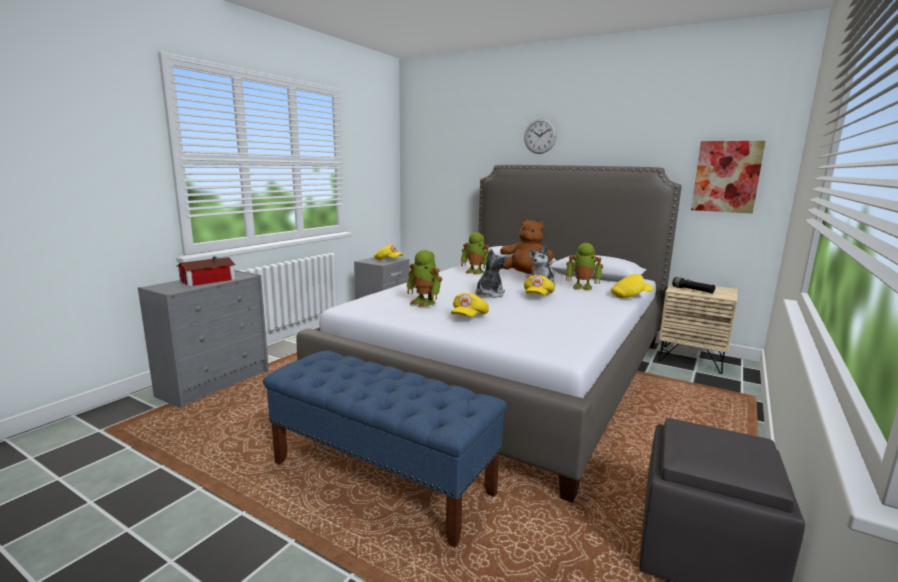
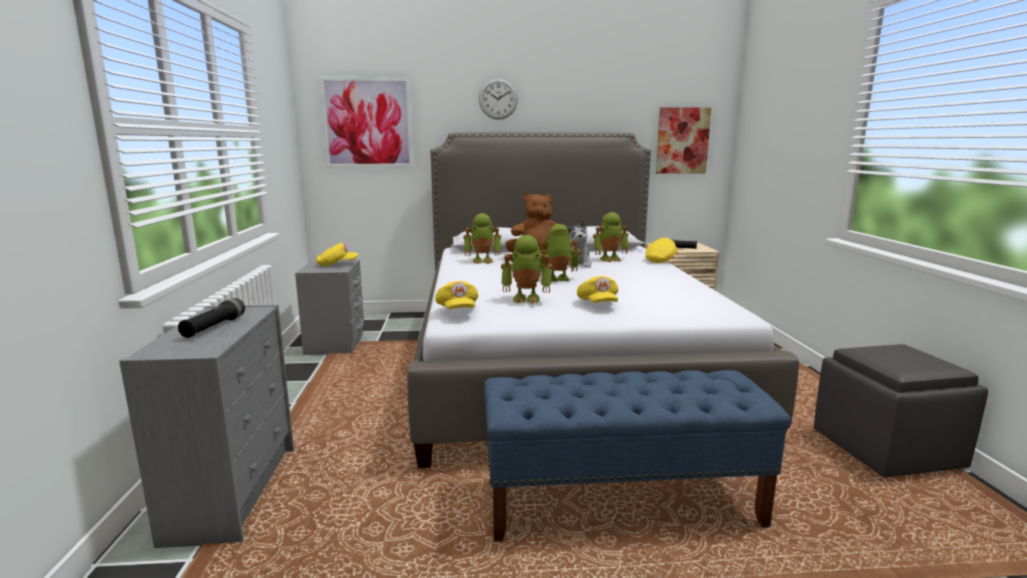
camera: 35 degrees left, 0 degrees up
(206, 280) = (214, 327): toy house -> black flashlight
(443, 156) = (367, 123): none -> picture
(489, 294) = (557, 279): plush toy -> toy robot
(537, 296) = (599, 273): yellow cap -> yellow cap (457, 310)

